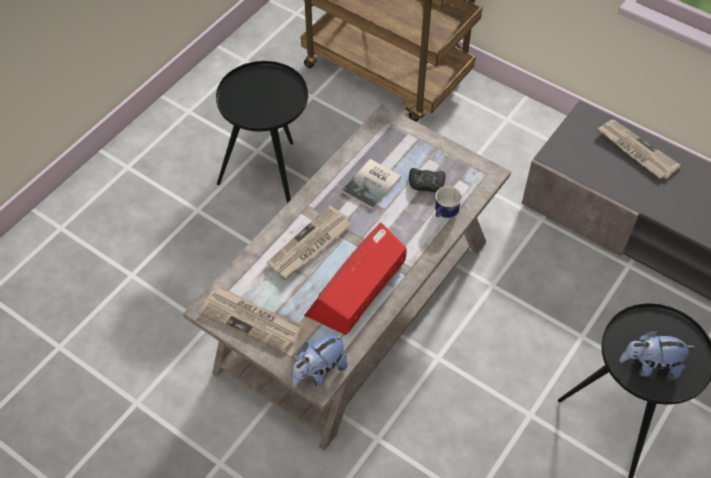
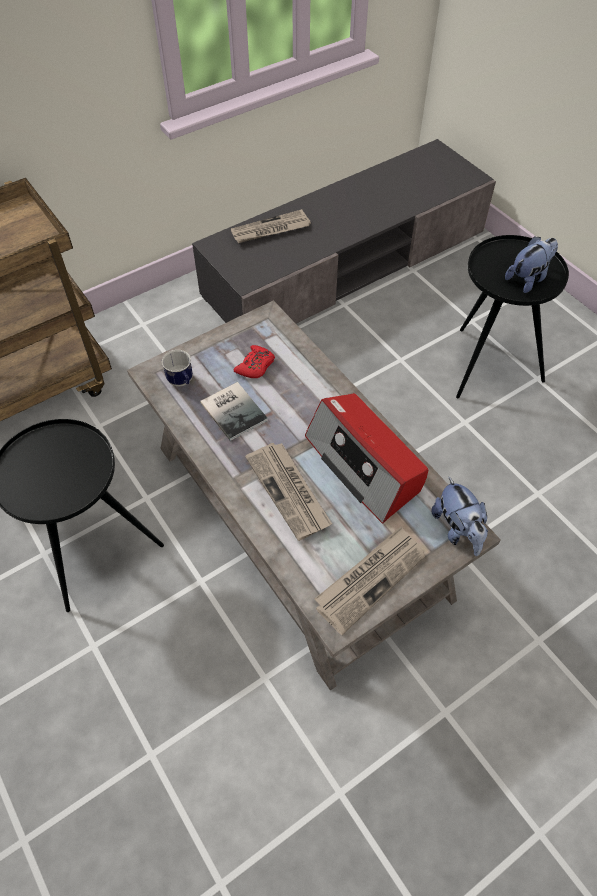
camera: 70 degrees left, 0 degrees up
(426, 183) = (255, 366): black game controller -> red game controller
(444, 215) = (302, 365): mug -> mug (182, 382)
(650, 366) = (528, 279): plush toy -> plush toy turned 150 degrees counterclockwise

